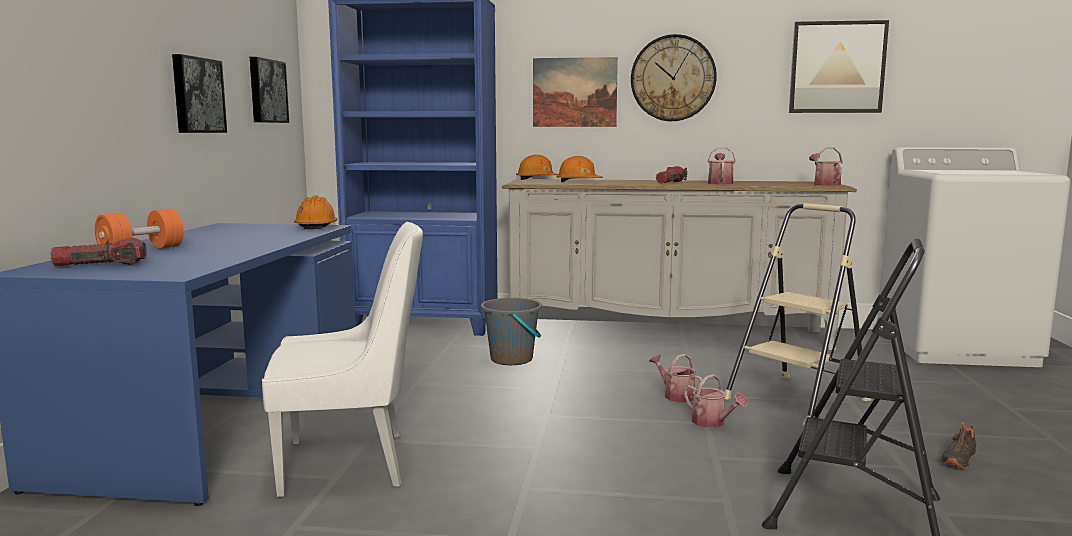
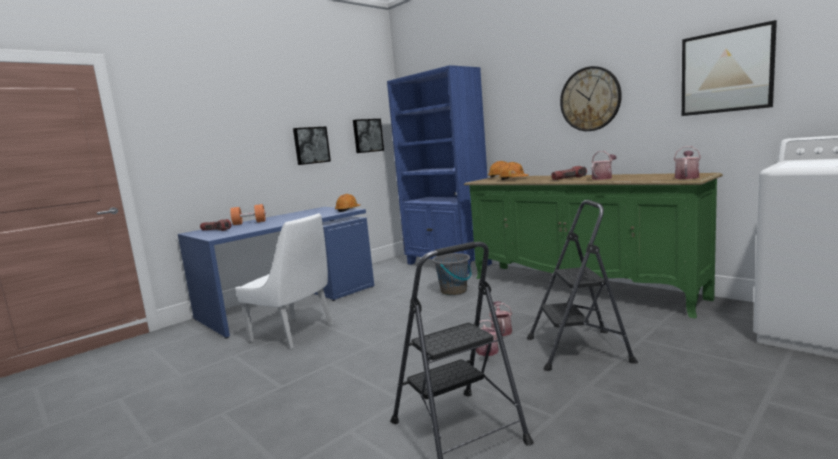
camera: 40 degrees right, 0 degrees up
(574, 92) = (528, 117): picture -> none
(667, 335) = (578, 288): grey cabinet -> green cabinet
(798, 397) = (581, 349): beige step ladder -> black step ladder
(957, 459) = (609, 424): black shoe -> none

